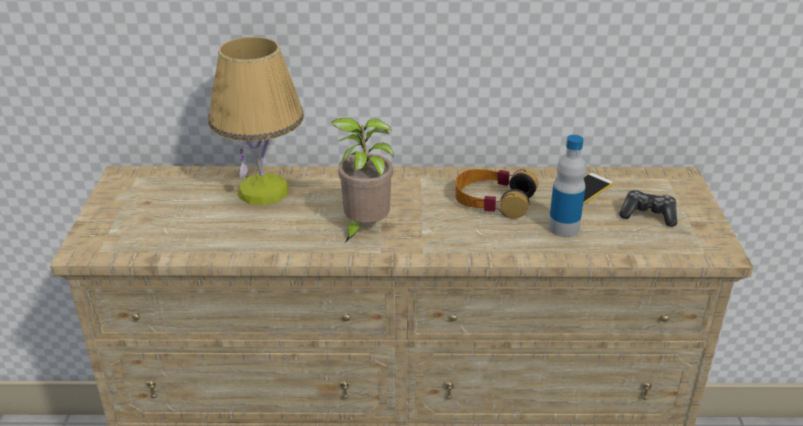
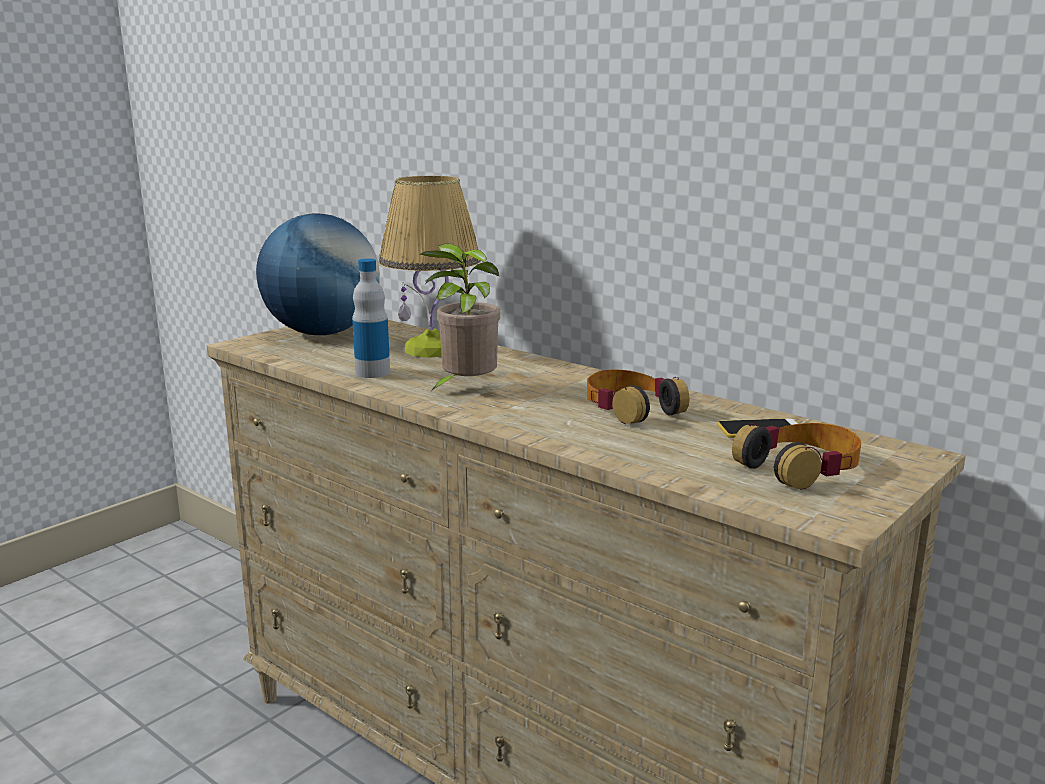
camera: 40 degrees right, 15 degrees down
(135, 206) = (322, 333): none -> globe
(563, 228) = (668, 446): bottle -> bottle (372, 372)
(648, 215) = (800, 467): game controller -> headphones

